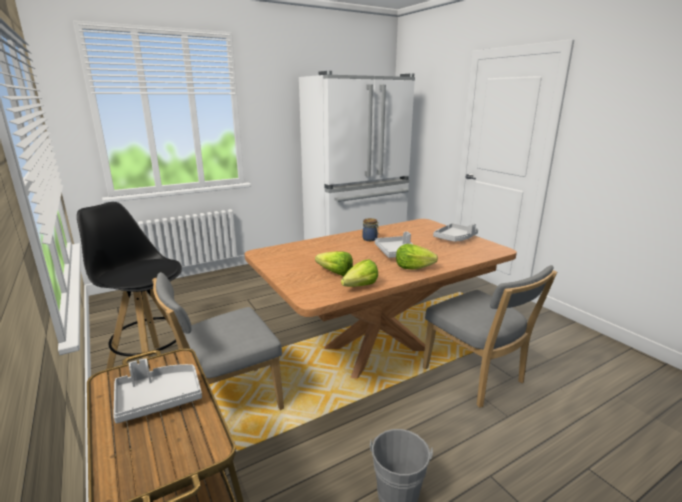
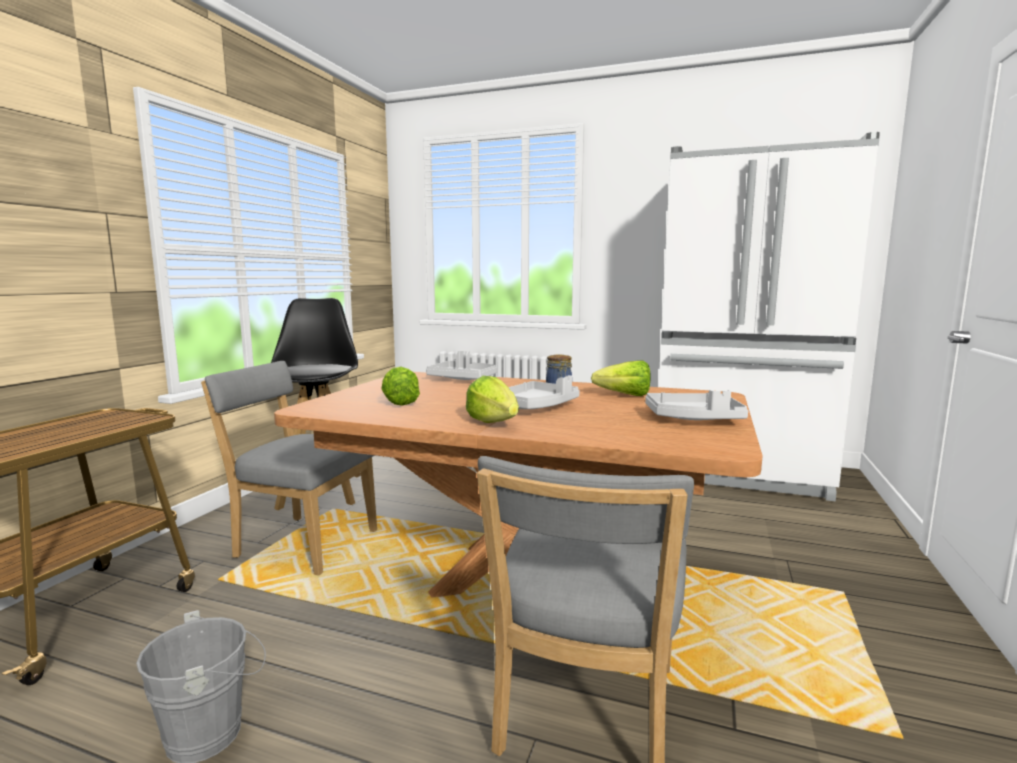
camera: 50 degrees right, 10 degrees down
(158, 399) = (74, 430): grey tray -> grey tray (463, 379)
(357, 287) = (368, 415): lettuce -> lettuce (619, 395)

